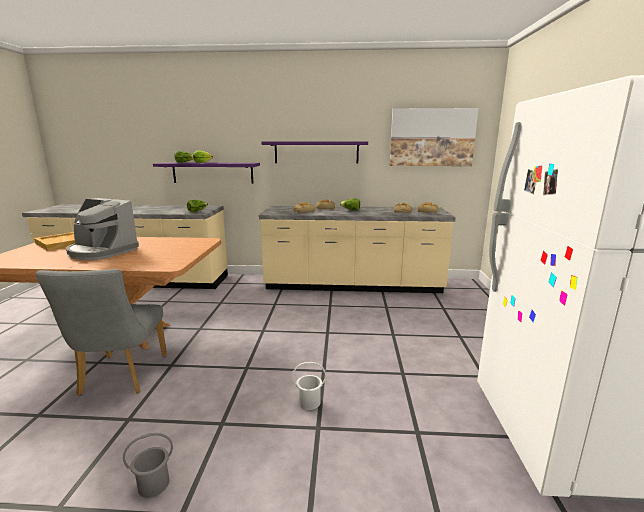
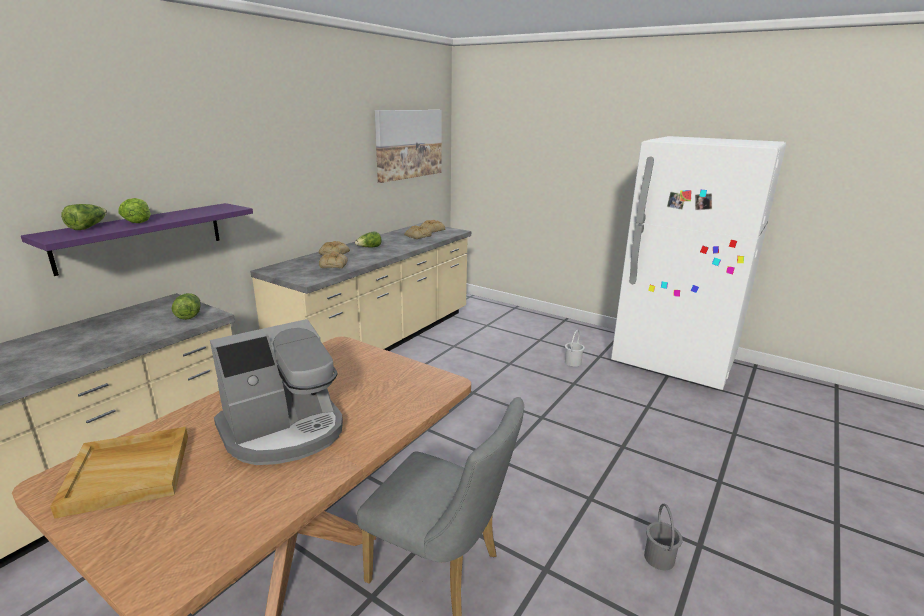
camera: 60 degrees left, 5 degrees up
(309, 402) = (587, 440): white bucket -> white bucket (573, 362)
(316, 152) = (302, 175): purple shelf -> none

